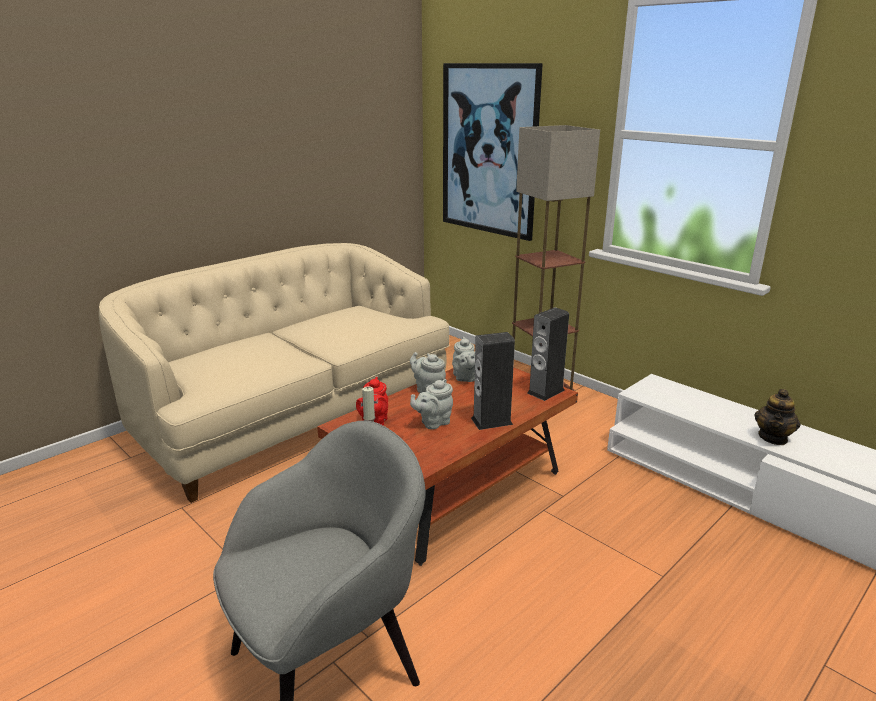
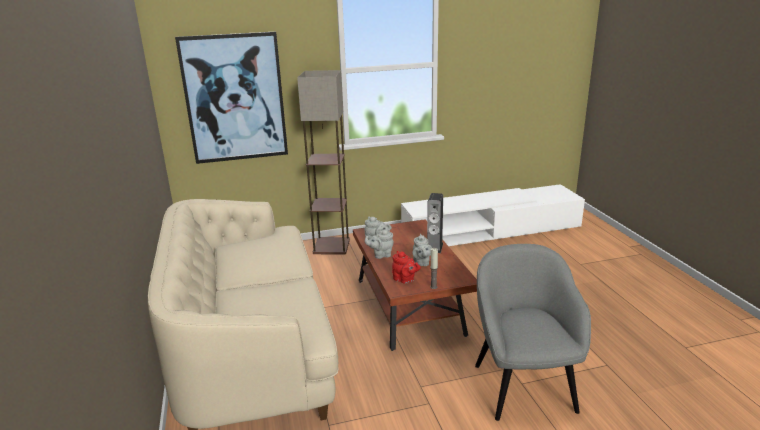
camera: 60 degrees left, 0 degrees up
(546, 391) = (416, 226): speaker -> none
(773, 438) = (483, 201): teapot -> none

